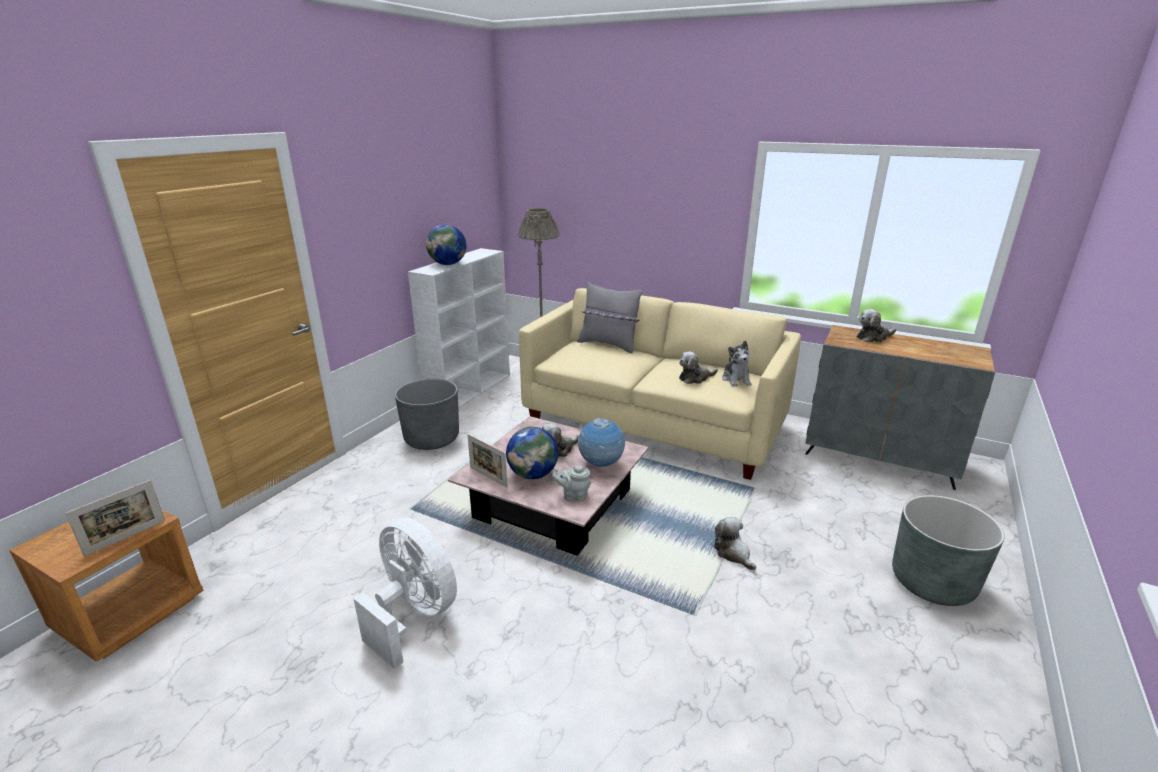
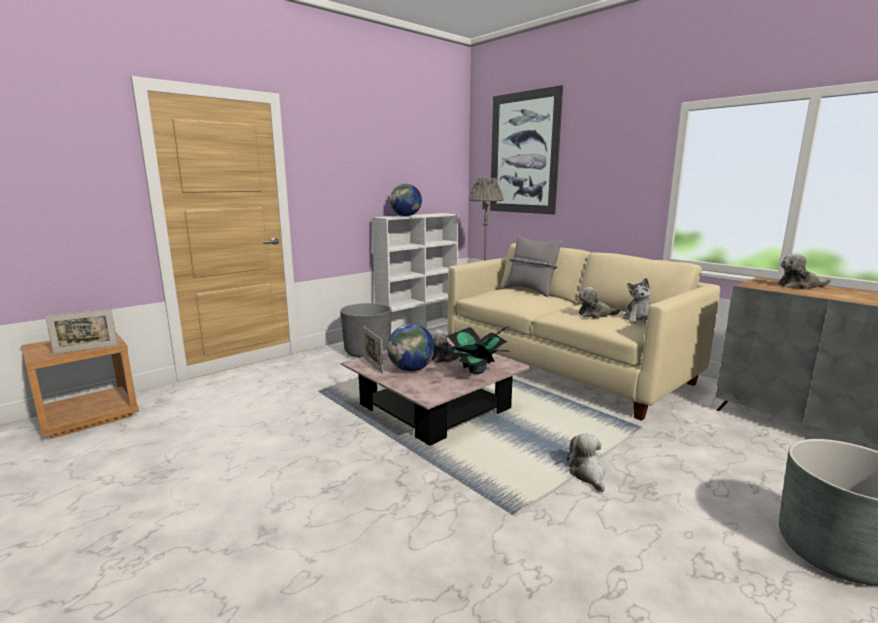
camera: 20 degrees right, 10 degrees down
(413, 615) = (265, 458): white fan -> none
(573, 496) = (434, 387): grey teapot -> none
(575, 176) = (523, 153): none -> picture
(601, 465) = (476, 372): globe -> potted plant

